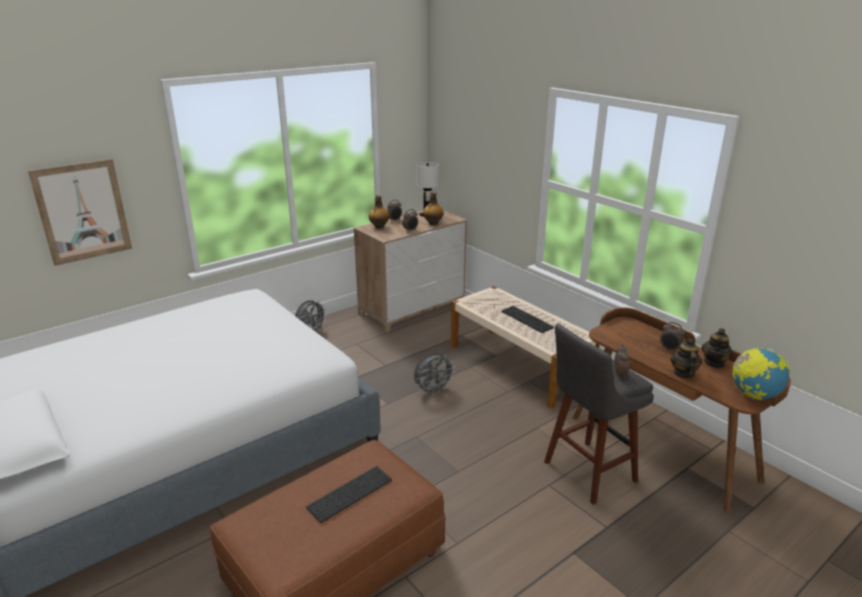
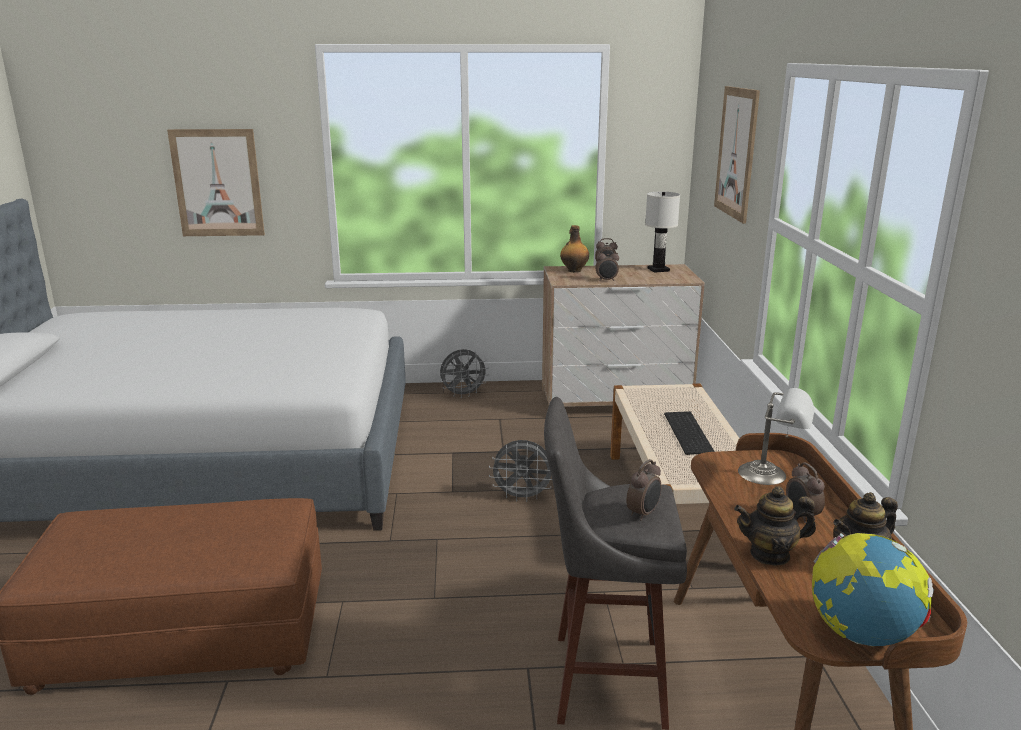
camera: 35 degrees right, 5 degrees down
(350, 492) = (199, 535): keyboard -> none
(433, 223) = (649, 279): bottle -> none
(492, 136) = (736, 153): none -> picture
(632, 332) = (772, 474): none -> white table lamp
(683, 373) = (770, 554): teapot -> teapot turned 135 degrees counterclockwise

